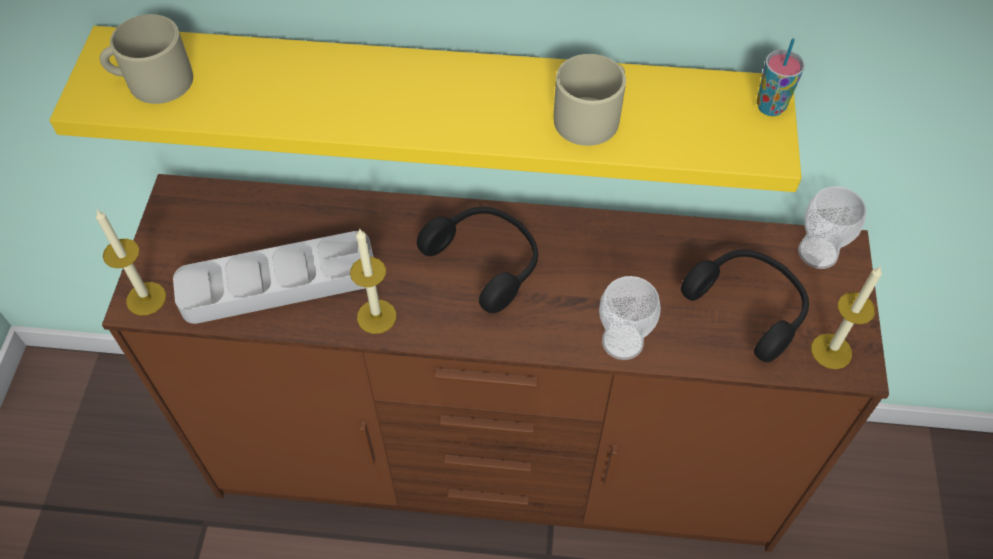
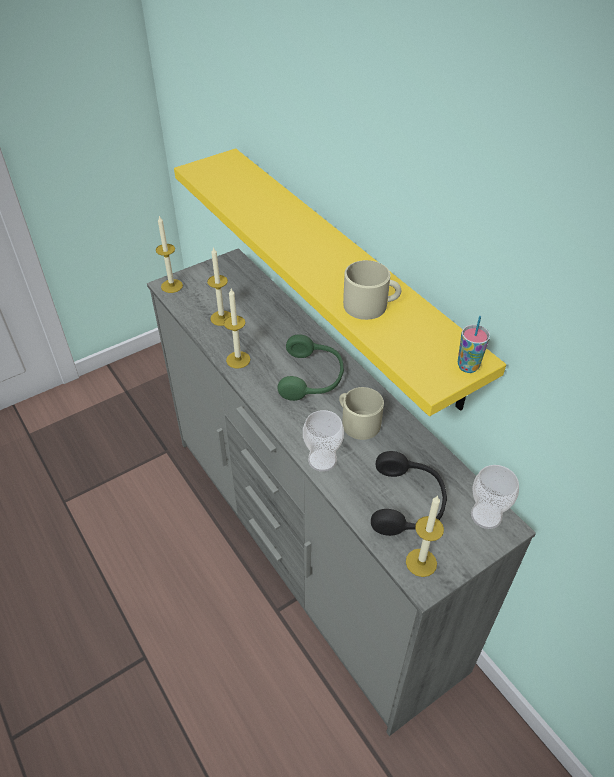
camera: 50 degrees right, 10 degrees down
(152, 81) = (224, 177): beige mug -> beige mug (357, 422)
(279, 283) = (221, 318): grey tray -> candle
(486, 261) = (312, 377): black headphones -> green headphones
(498, 463) = (307, 547): brown dresser -> grey dresser

